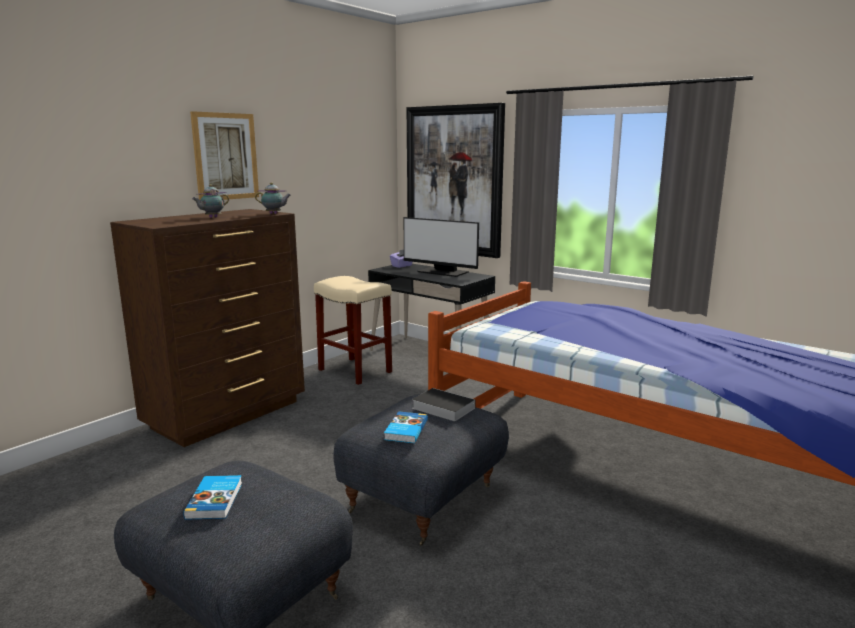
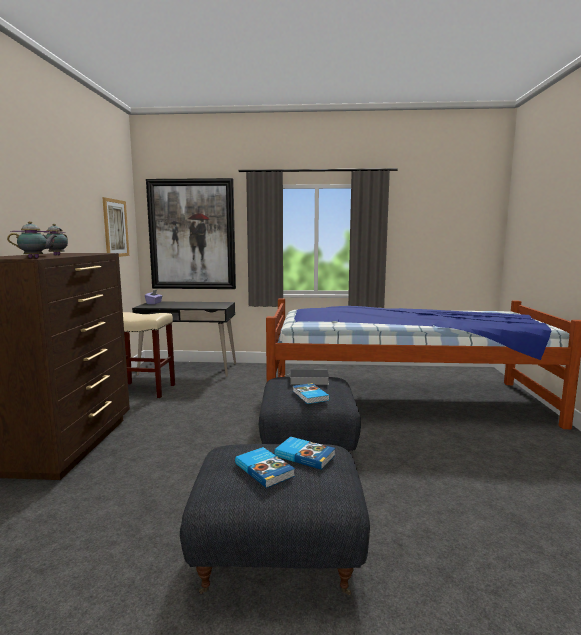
camera: 35 degrees left, 5 degrees down
(225, 156) = (35, 203): picture -> picture (115, 228)
(272, 500) = (305, 455): none -> book
(274, 214) = (103, 253): teapot -> teapot (35, 258)
(442, 272) = (194, 303): monitor -> none

